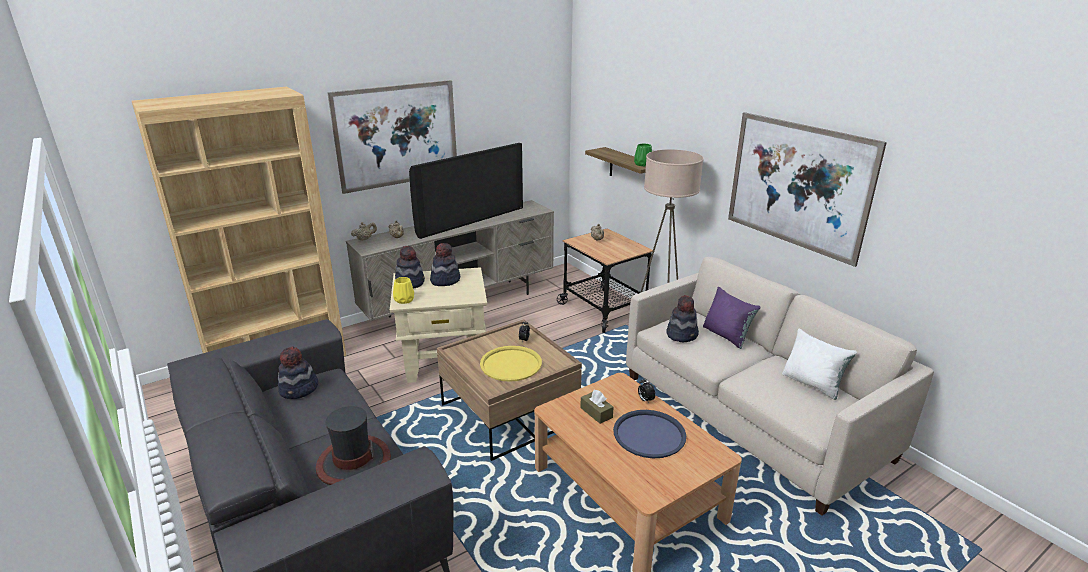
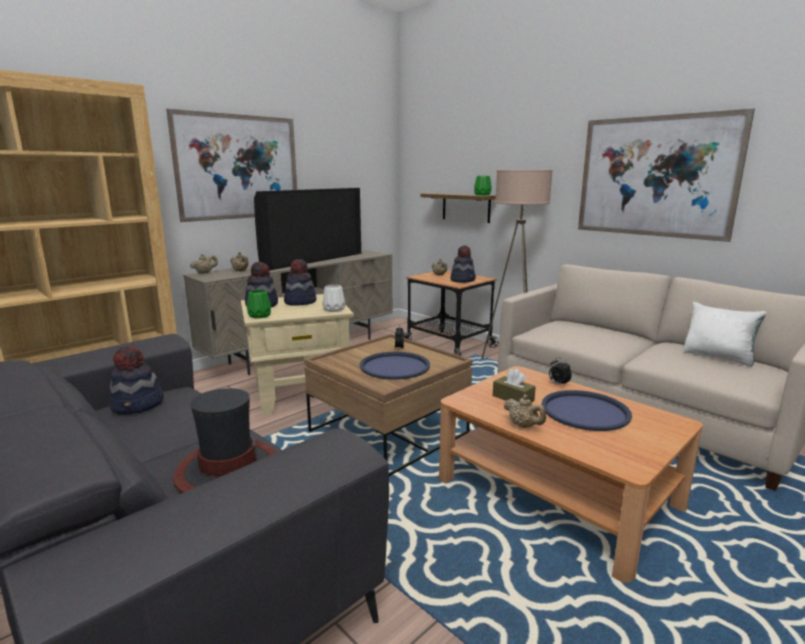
camera: 10 degrees left, 10 degrees down
(405, 300) = (260, 316): yellow vase -> green vase
(471, 296) = (333, 310): none -> white vase
(511, 364) = (394, 366): yellow tray -> blue tray
(588, 445) = (523, 426): none -> beige teapot
(682, 334) = (562, 332): hat -> hat (463, 280)
(726, 336) = (604, 331): purple pillow -> none

